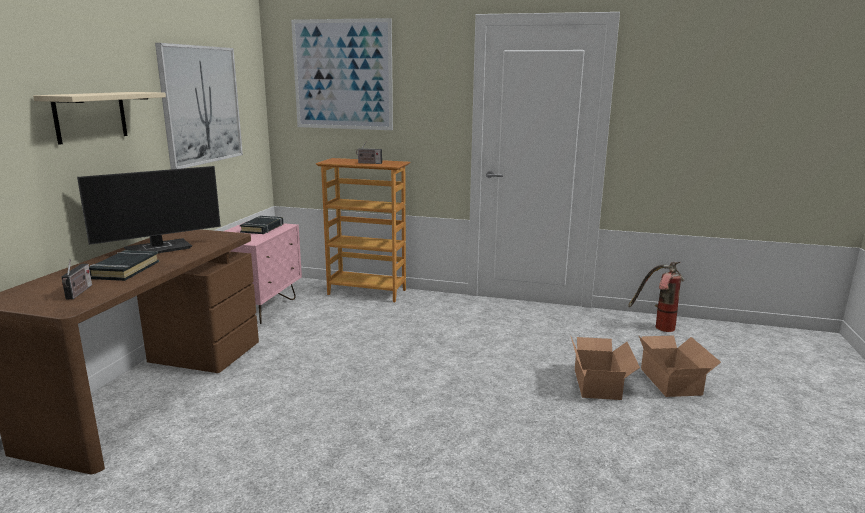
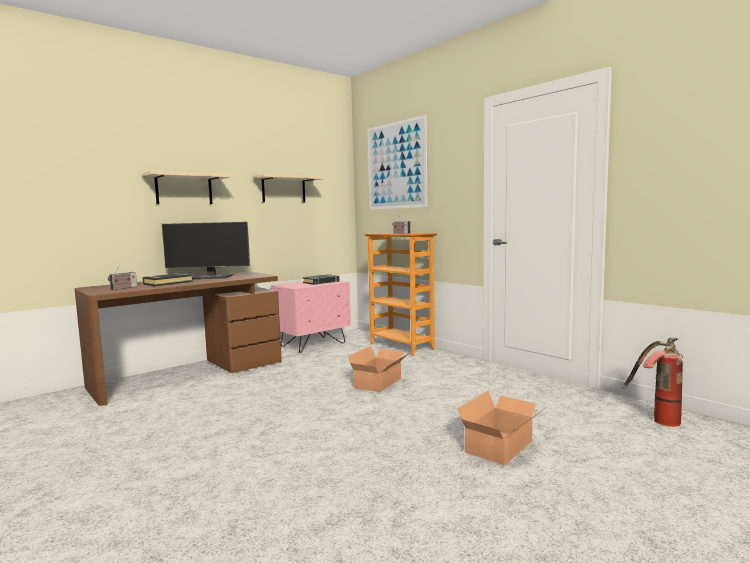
camera: 35 degrees right, 10 degrees down
(201, 105) = (283, 189): picture -> beige shelf
(672, 380) = (594, 466): cardboard box -> cardboard box (380, 383)

